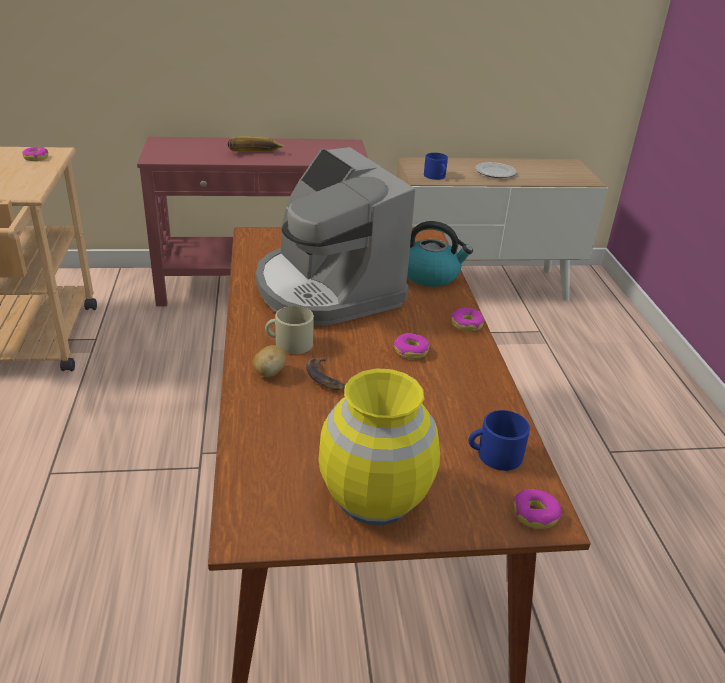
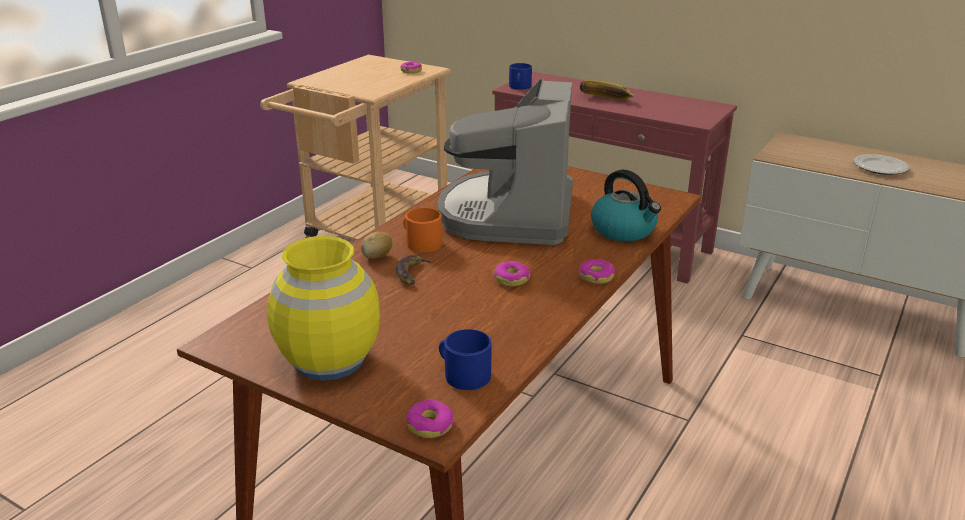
camera: 40 degrees right, 5 degrees down
(289, 343) = (420, 242): beige mug -> orange mug
(436, 176) = (796, 157): blue mug -> blue mug (519, 87)

